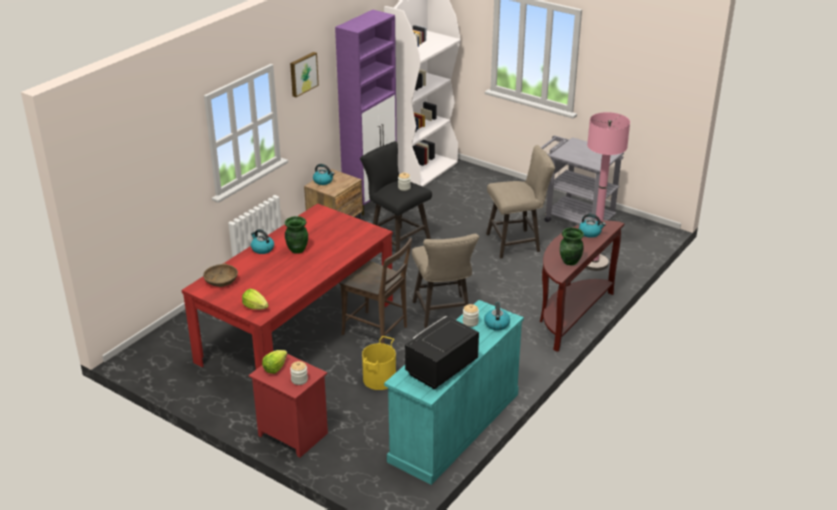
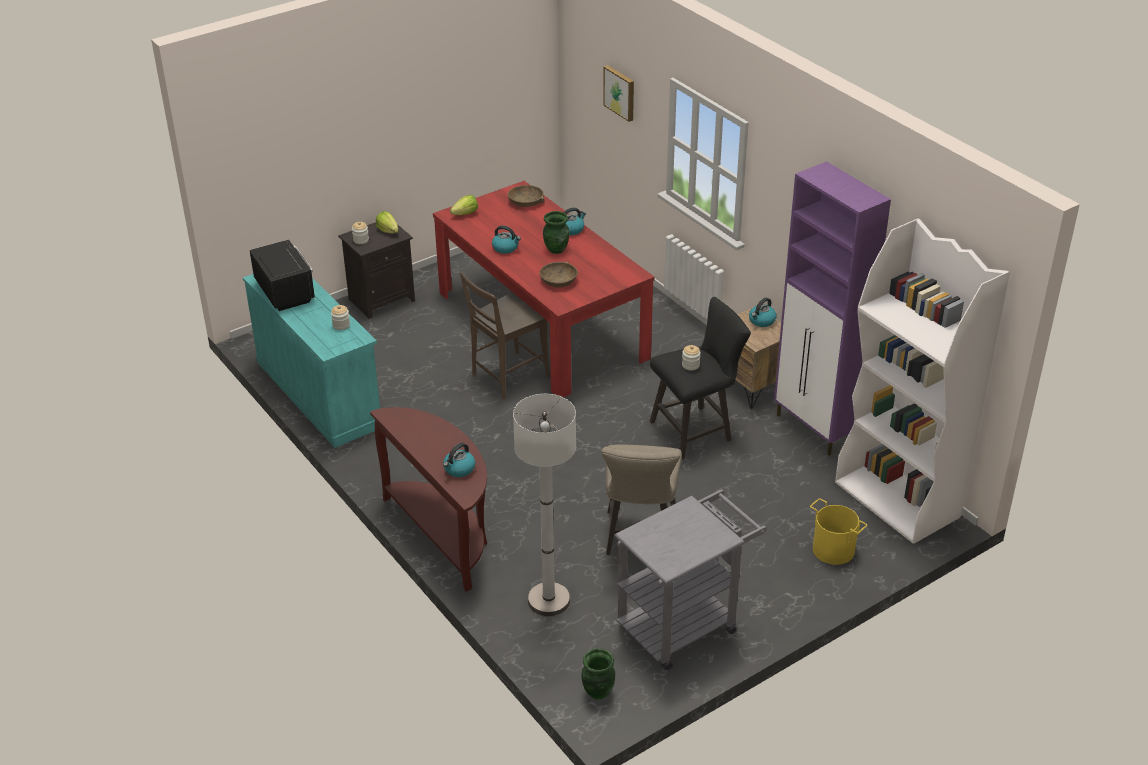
camera: 110 degrees right, 5 degrees up
(291, 434) = (382, 299): red nightstand -> black nightstand
(303, 74) = (782, 176): picture -> picture (620, 92)
(343, 240) = (558, 280): none -> brown bowl
(380, 379) = (424, 362): yellow bucket -> yellow bucket (833, 550)
(443, 314) = (510, 431): beige stool -> none
(496, 324) = (325, 340): kettle -> kettle (506, 248)
(570, 262) = (406, 431): green vase -> green vase (597, 692)
(594, 263) = (548, 600): pink floor lamp -> white floor lamp

